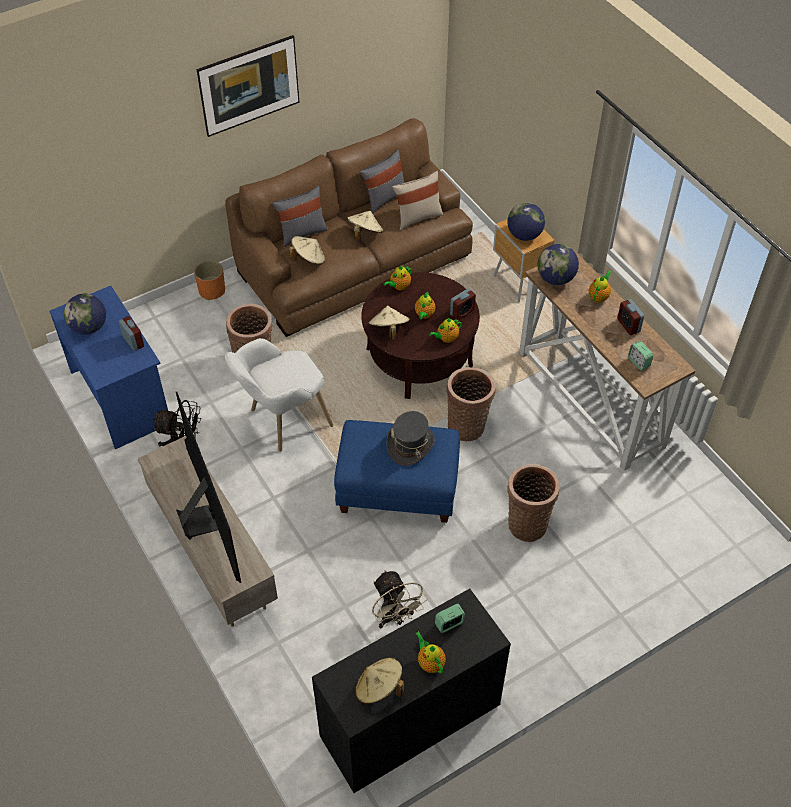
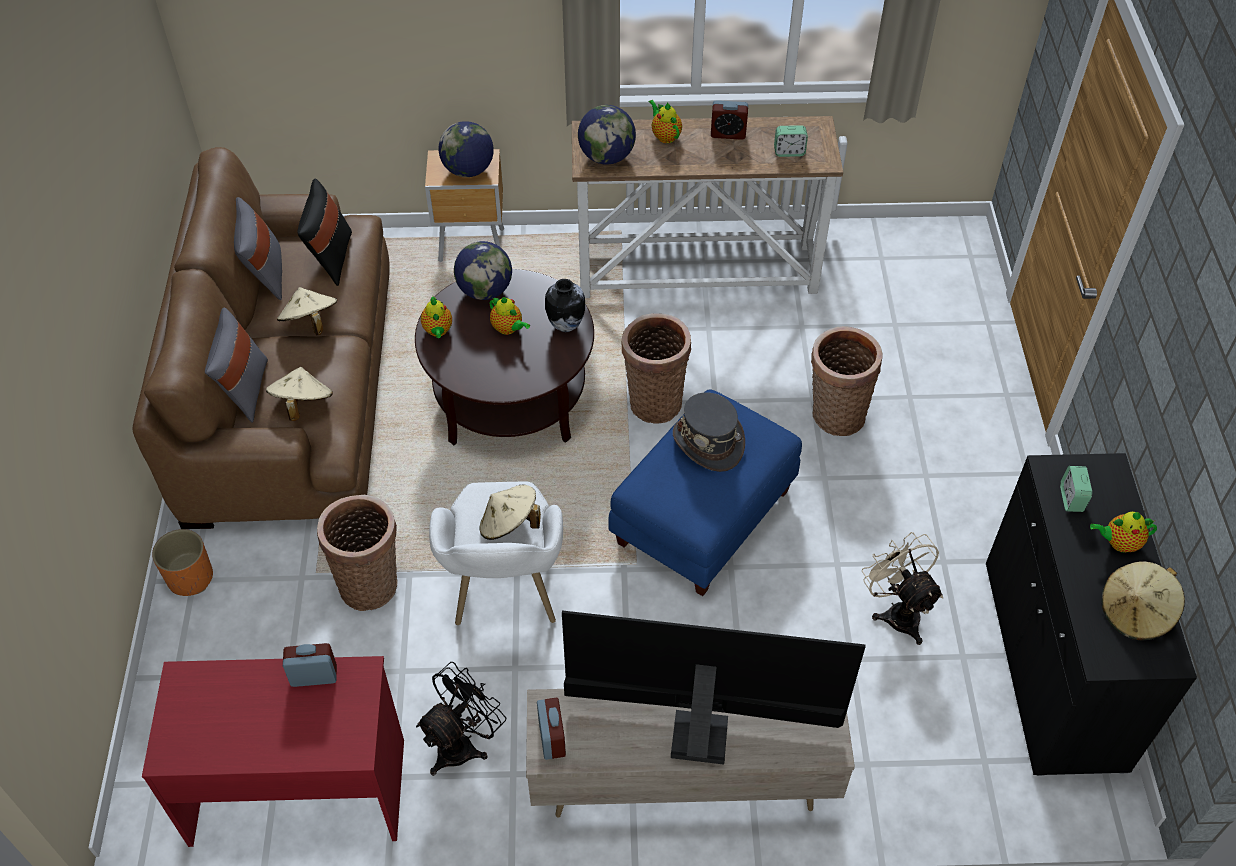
camera: 60 degrees left, 0 degrees up
(89, 327) = (231, 728): globe -> globe (485, 291)
(121, 396) = (298, 789): blue desk -> red desk
(251, 102) = (84, 253): picture -> none
(388, 330) = (505, 376): beige hat -> beige hat (509, 524)
(395, 618) = (897, 612): beige fan -> beige fan turned 120 degrees counterclockwise
(417, 217) = (331, 258): beige pillow -> black pillow
(446, 338) = (565, 326): teapot -> vase
(462, 312) = (534, 291): alarm clock -> alarm clock (552, 738)

